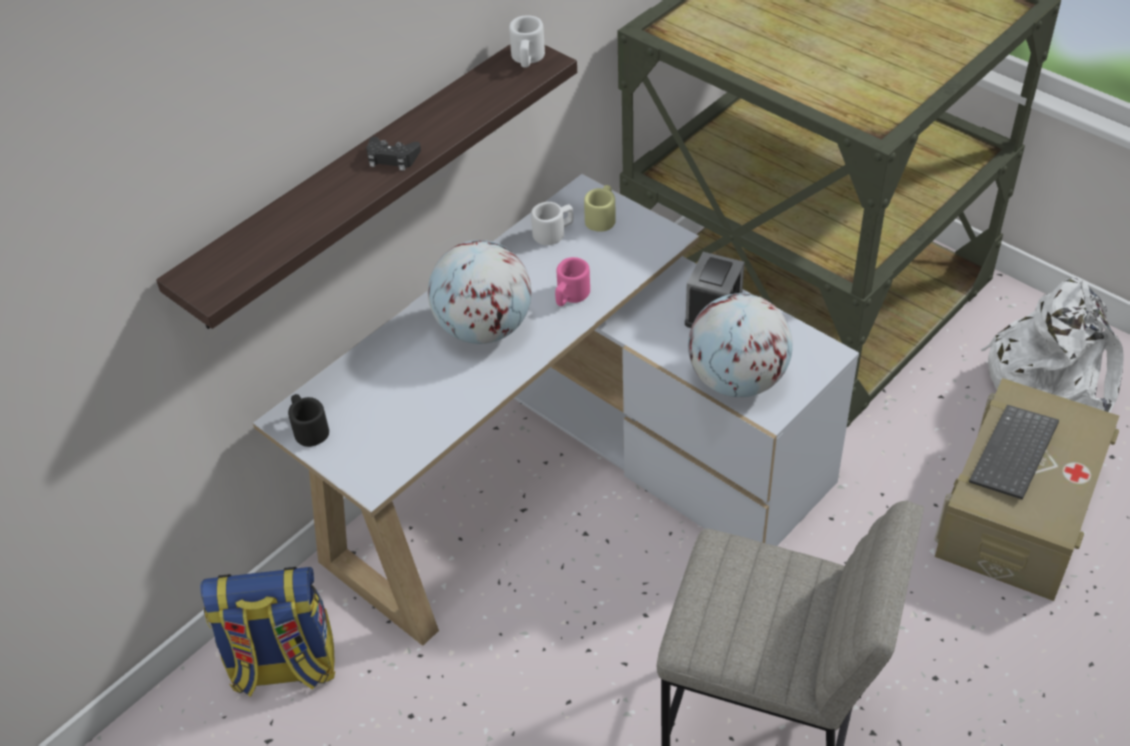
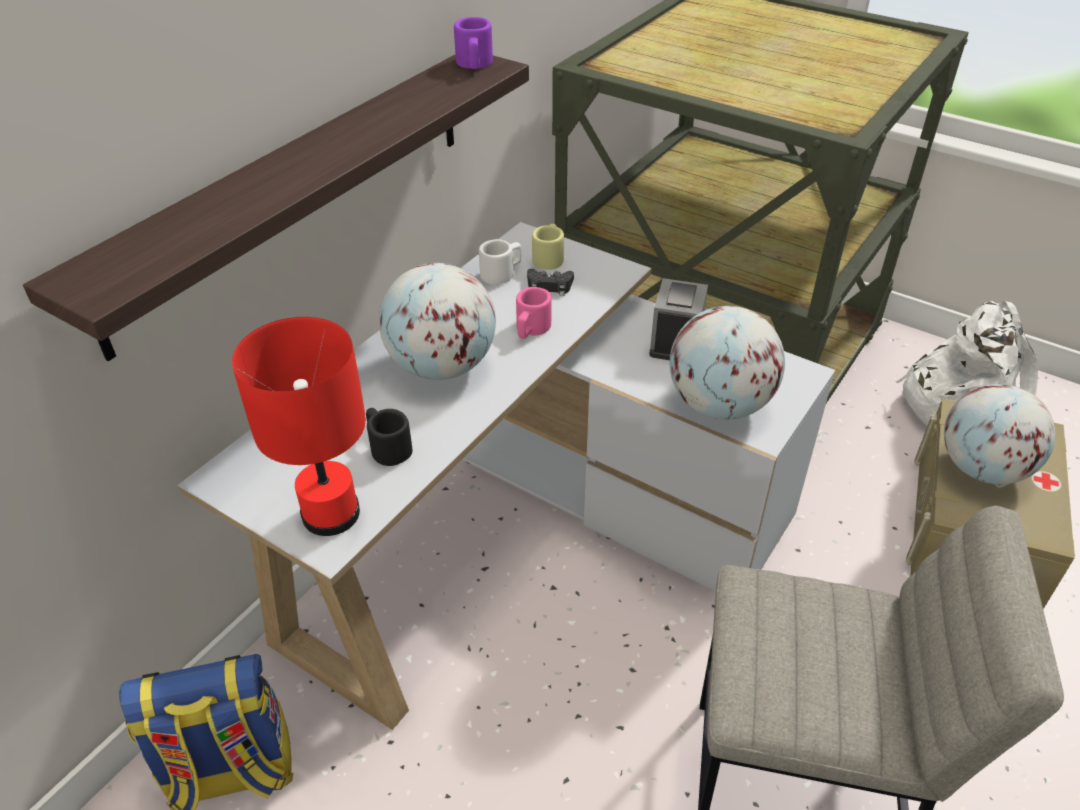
camera: 10 degrees left, 5 degrees down
(308, 428) = (247, 486): black mug -> black mug (387, 447)
(375, 457) = (331, 513): none -> red table lamp
(392, 158) = (333, 151): black game controller -> black game controller (549, 286)
(527, 58) = (474, 65): white mug -> purple mug
(1015, 455) = (982, 469): keyboard -> globe

